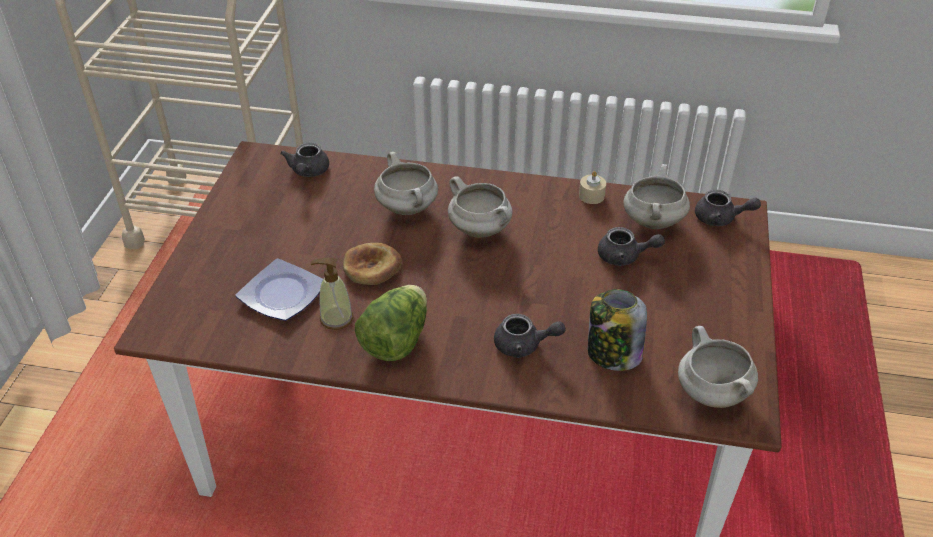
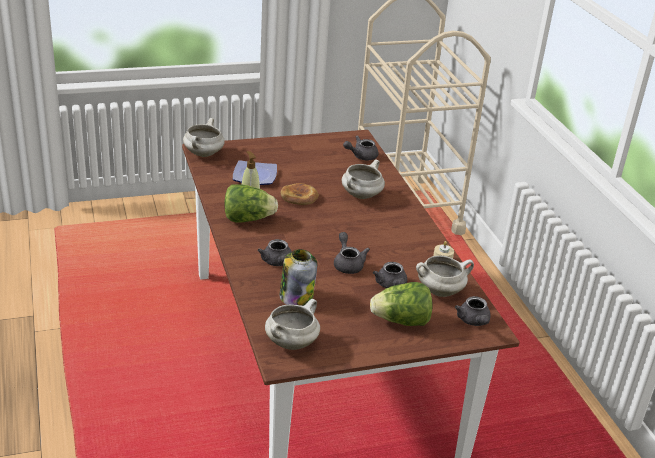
camera: 60 degrees right, 10 degrees down
(481, 229) = (366, 225): white cooking pot -> white cooking pot (204, 154)
(559, 278) = (348, 264): none -> grey teapot
(700, 276) = (401, 321): none -> lettuce

